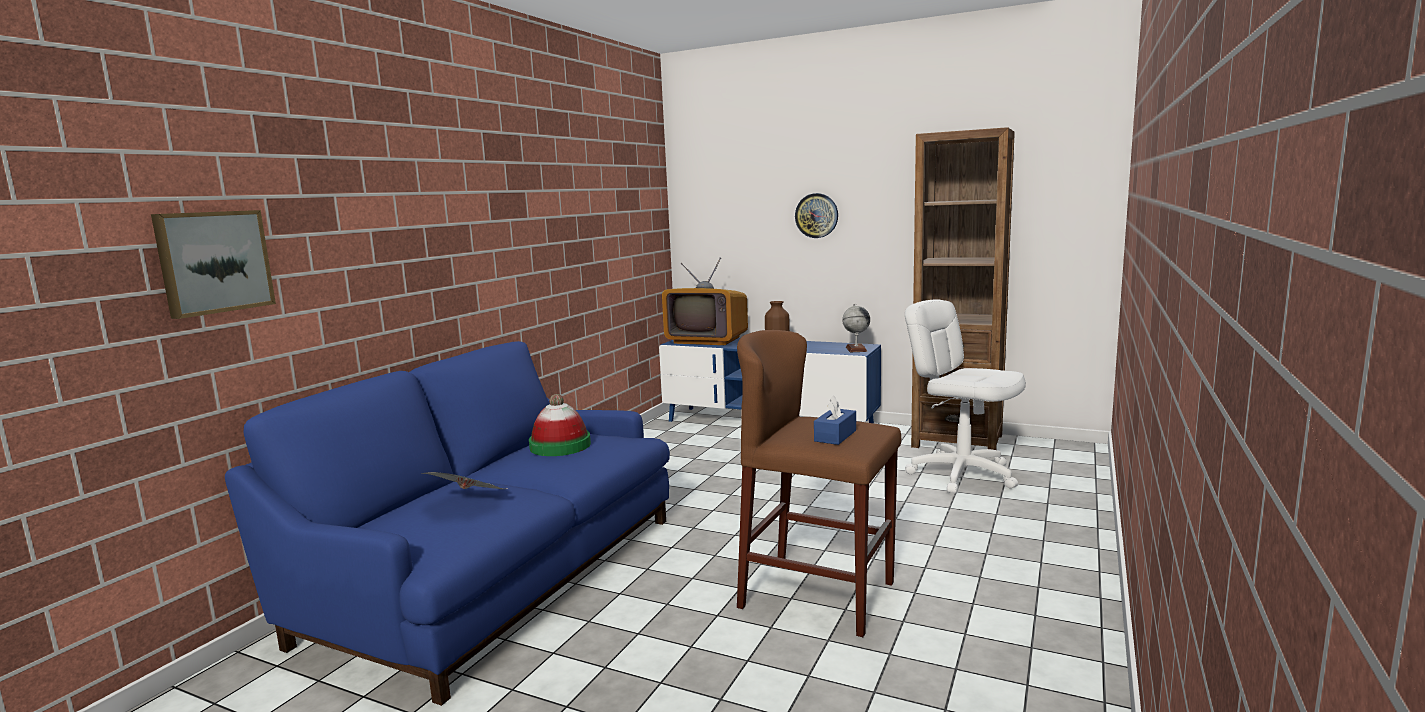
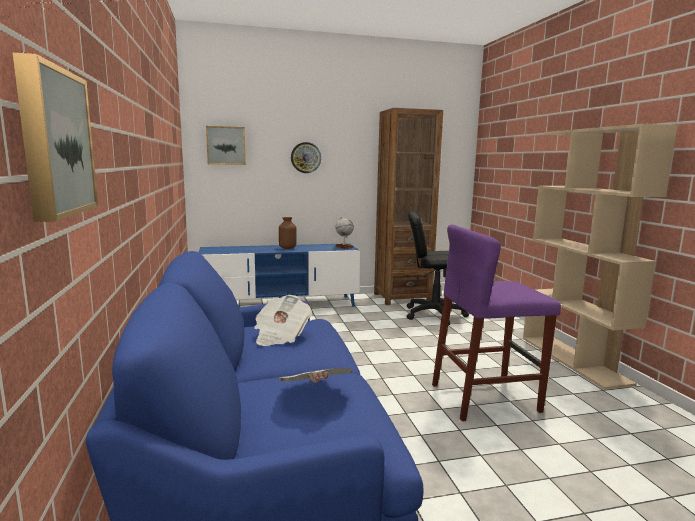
camera: 40 degrees left, 0 degrees up
(560, 446) = (280, 336): hat -> newspaper
(707, 340) = (229, 249): television -> none
(715, 204) = (226, 145): none -> picture
(817, 595) = (485, 398): brown stool -> purple stool
(835, 436) = (514, 289): blue tissue box -> none
(962, 474) = (434, 314): white office chair -> black office chair
(1078, 594) = (574, 359): none -> beige bookcase

